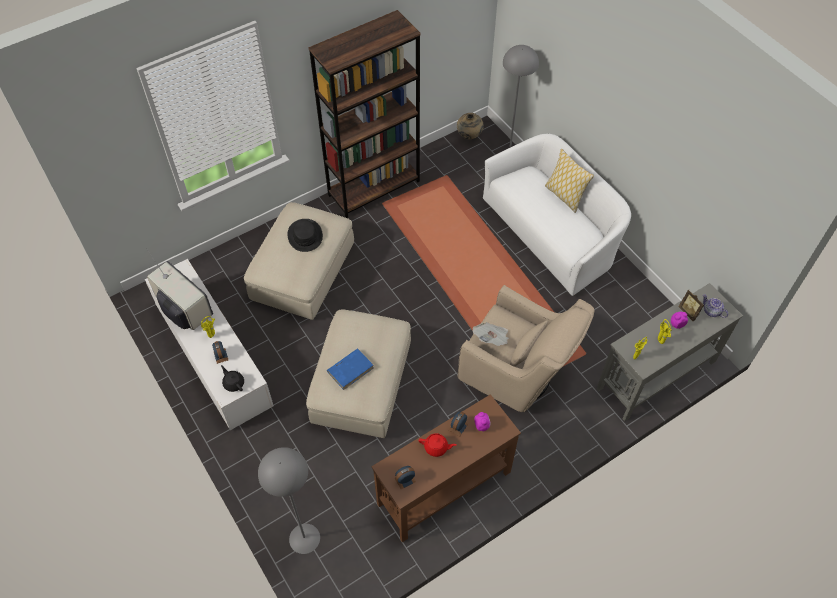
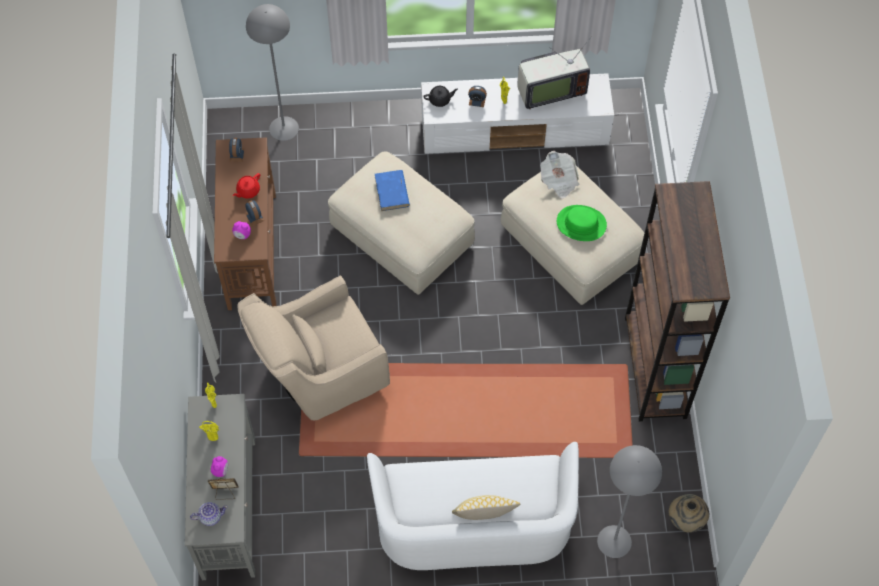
camera: 120 degrees right, 5 degrees up
(305, 236) = (581, 224): black hat -> green hat
(491, 339) = (341, 321): newspaper -> newspaper (559, 181)

